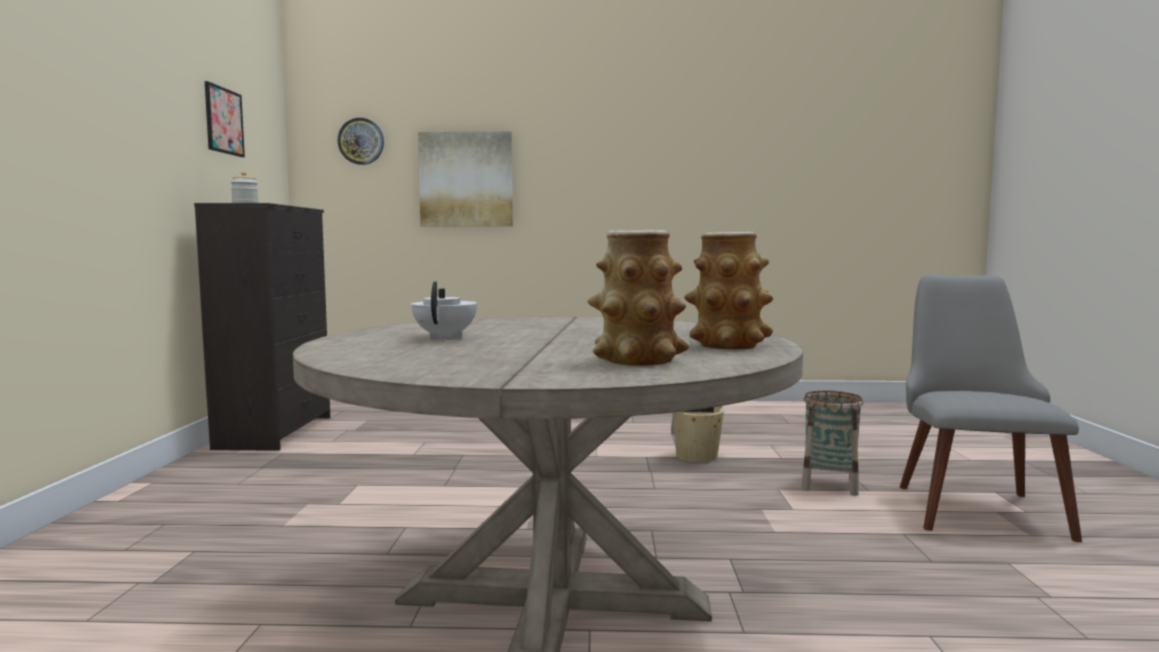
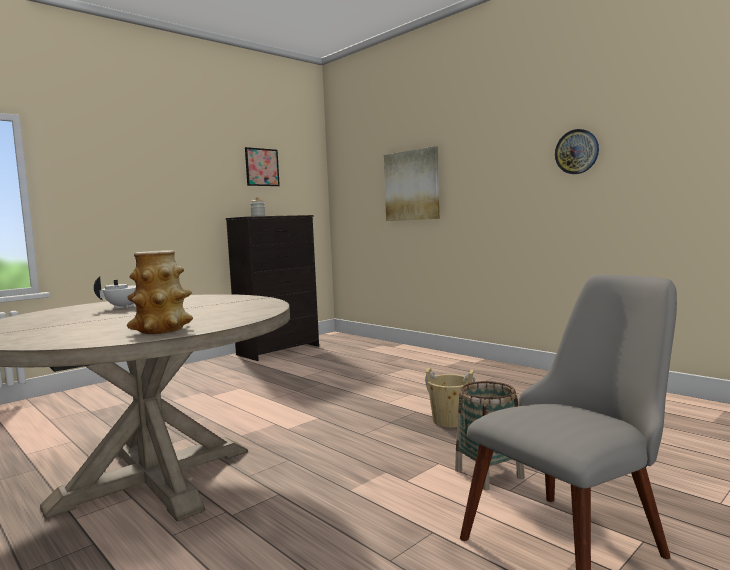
camera: 45 degrees right, 0 degrees up
(361, 141) = (358, 165): wall clock -> wall clock (577, 152)
(637, 360) = (69, 333): vase -> none

